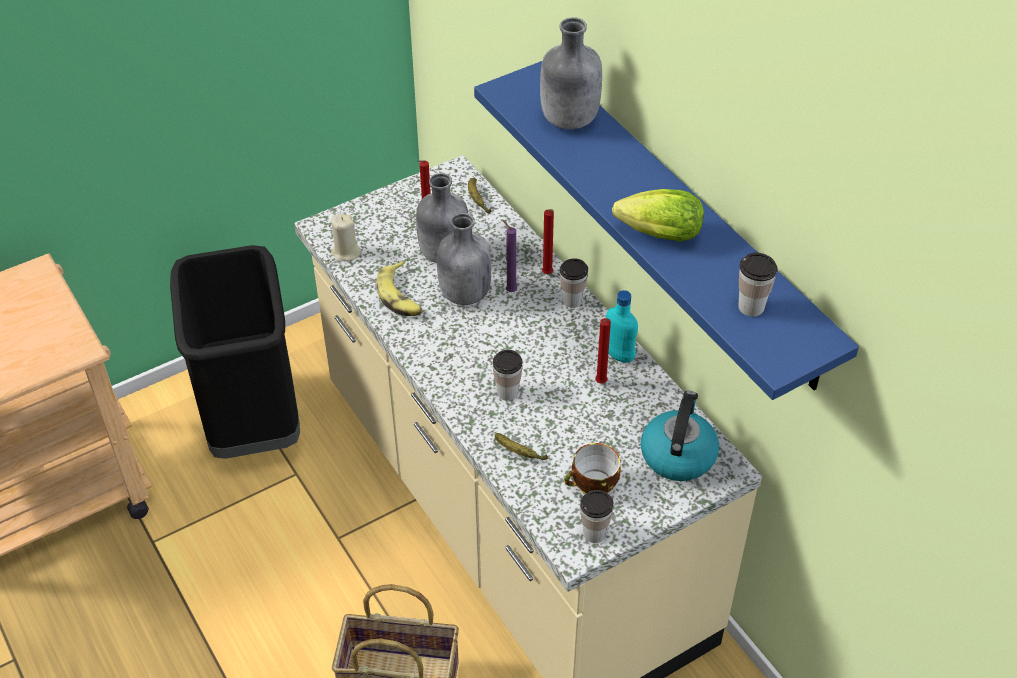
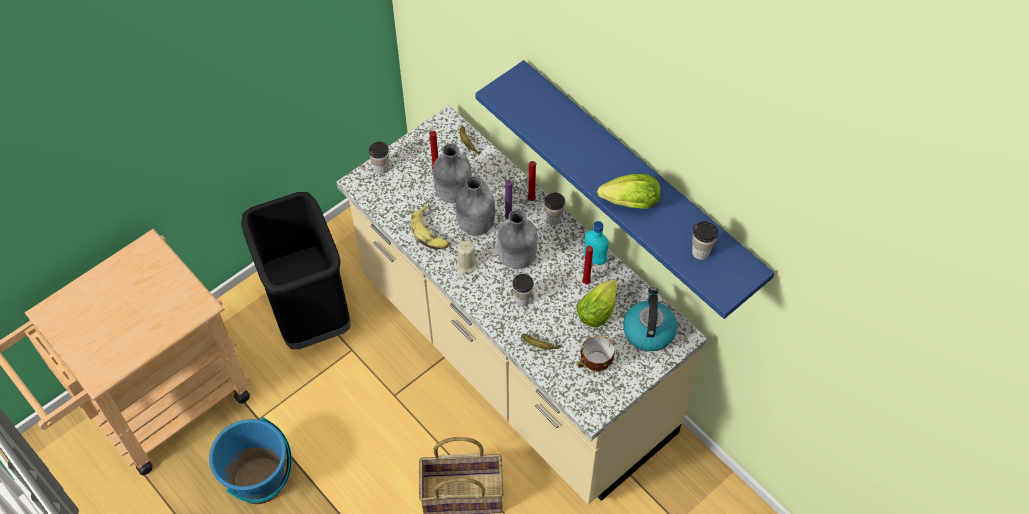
camera: 10 degrees left, 10 degrees up
(132, 621) = (260, 481): none -> blue bucket
(346, 252) = (381, 202): beige candle -> beige candle (466, 265)
(568, 120) = (549, 114): grey bottle -> grey bottle (516, 258)
(594, 533) = (603, 398): cup -> cup (381, 168)
(612, 418) = (599, 309): none -> lettuce

